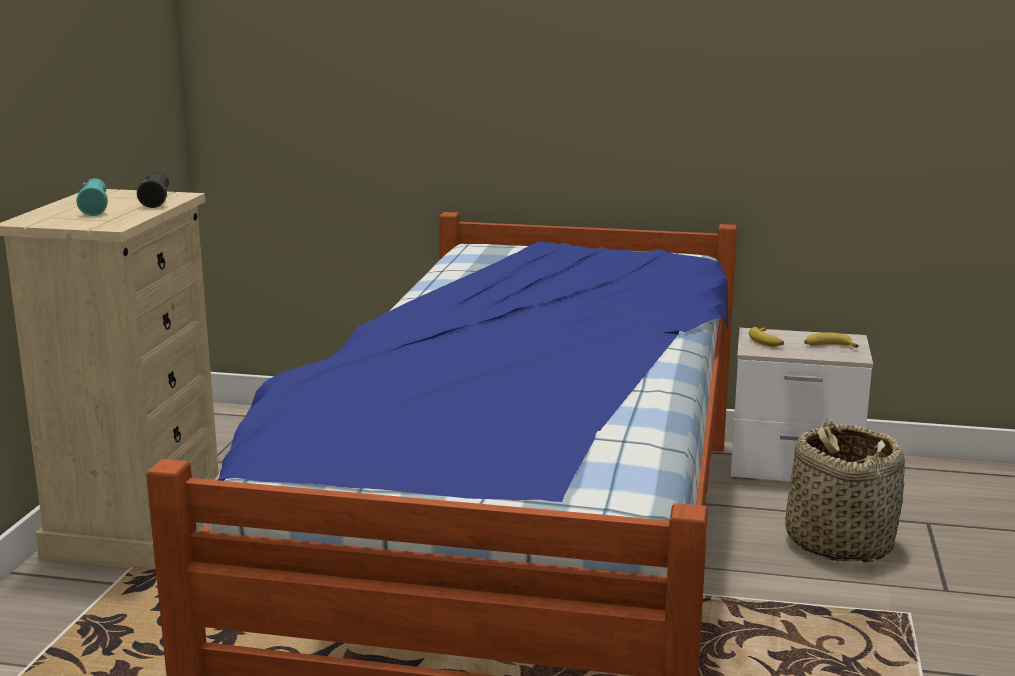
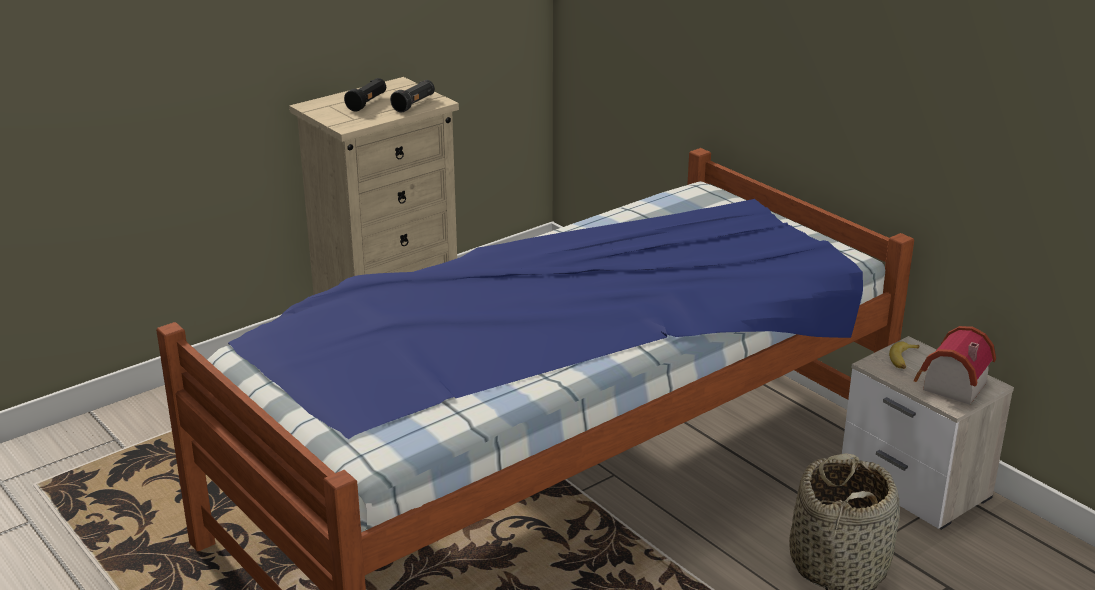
camera: 40 degrees right, 10 degrees up
(95, 208) = (367, 103): turquoise flashlight -> black flashlight
(828, 346) = (949, 386): banana -> toy house

